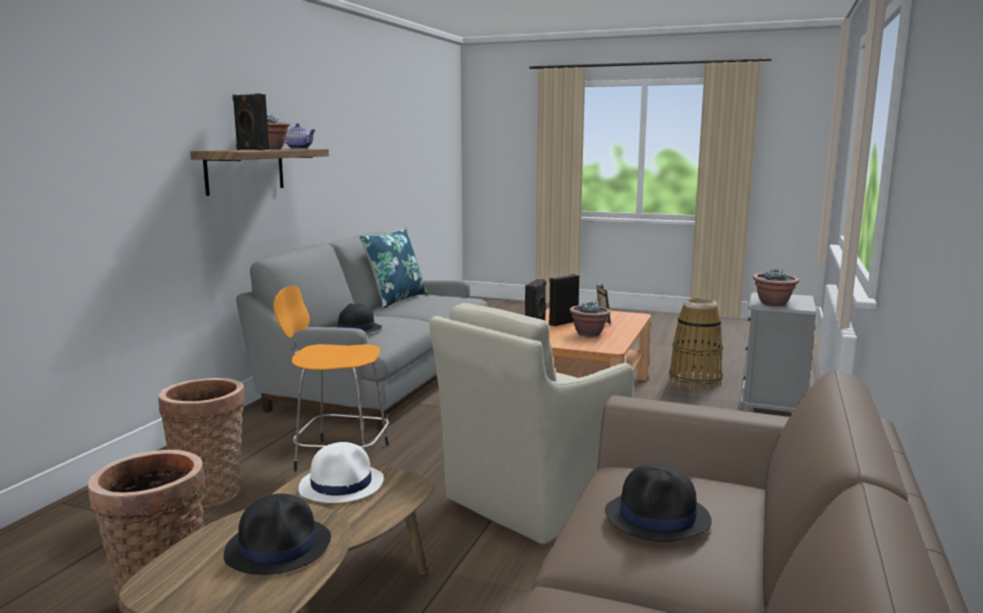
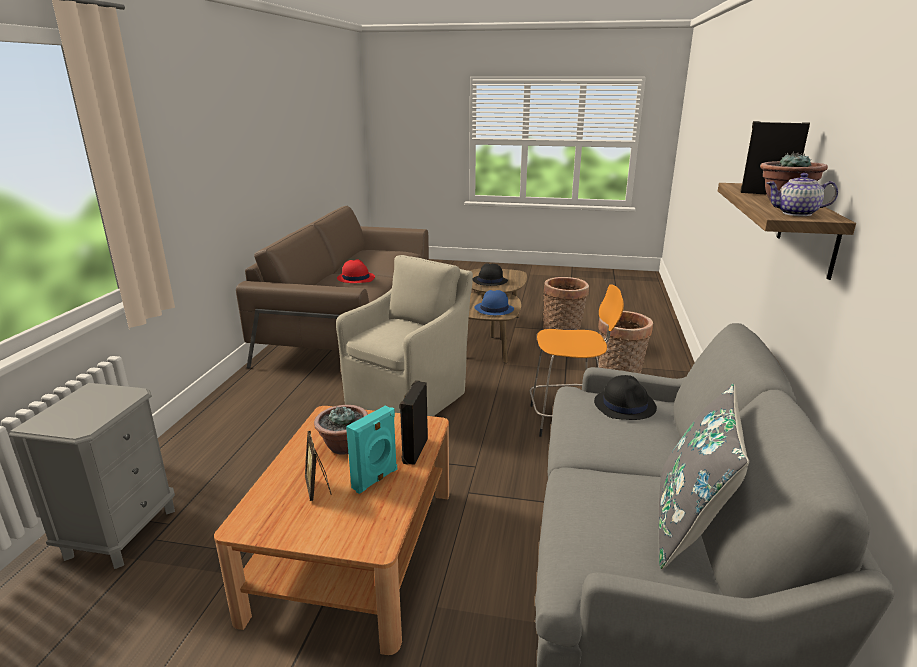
camera: 170 degrees right, 10 degrees up
(342, 484) = (493, 309): white hat -> blue hat
(396, 299) = (689, 525): blue pillow -> grey pillow
(562, 323) = (376, 479): black speaker -> turquoise speaker
(658, 517) = (355, 278): black hat -> red hat
(695, 380) = (151, 625): basket -> none
(773, 303) = (112, 397): potted plant -> none

